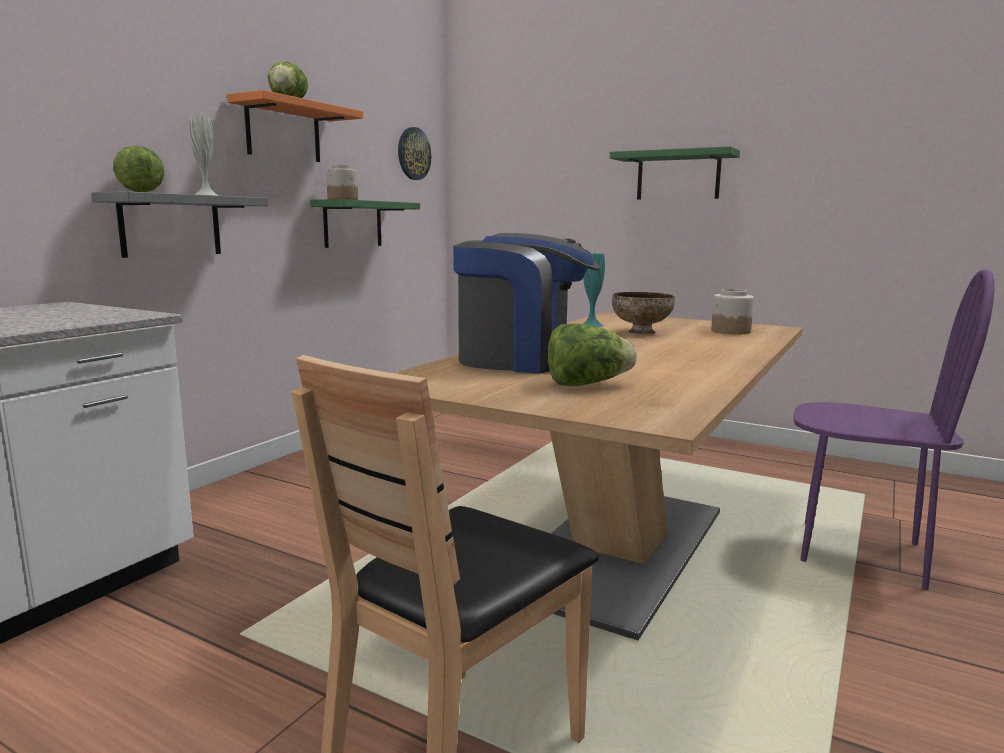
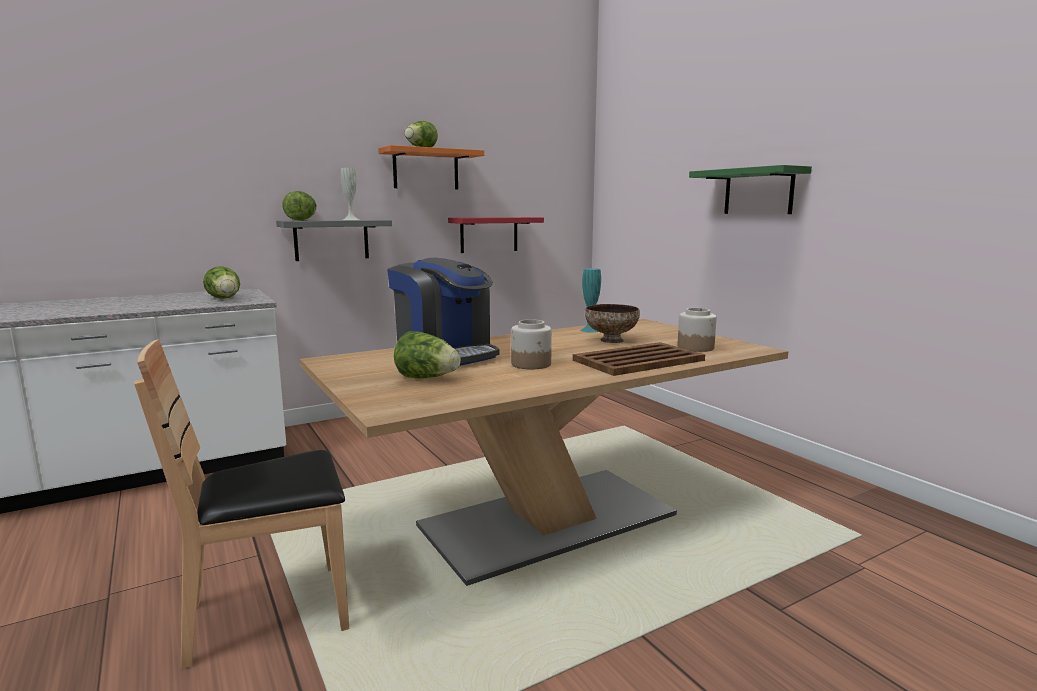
camera: 30 degrees right, 0 degrees up
(73, 315) = (225, 299): none -> lettuce
(343, 199) = (470, 217): jar -> jar (531, 364)
(353, 224) = (489, 234): green shelf -> red shelf
(413, 154) = (556, 176): wall clock -> none
(723, 345) = (639, 360): none -> brown tray
(860, 553) = (764, 583): purple chair -> none

